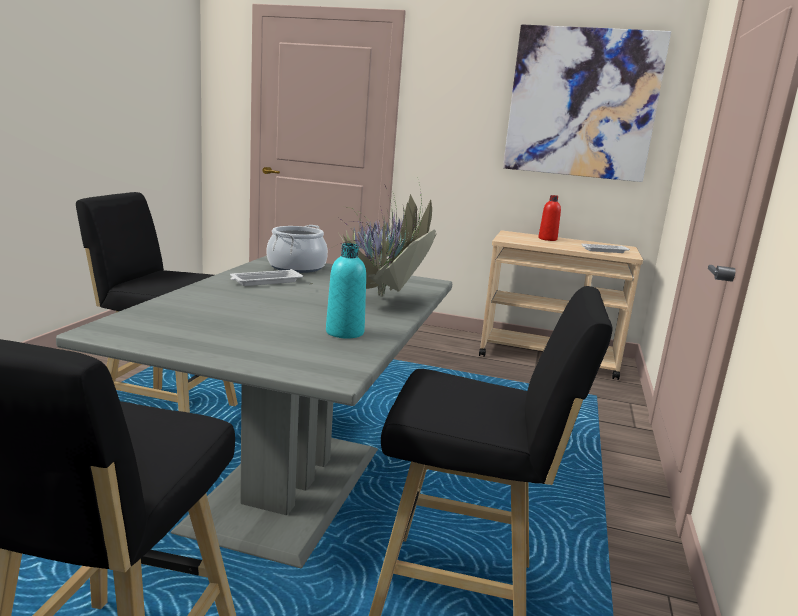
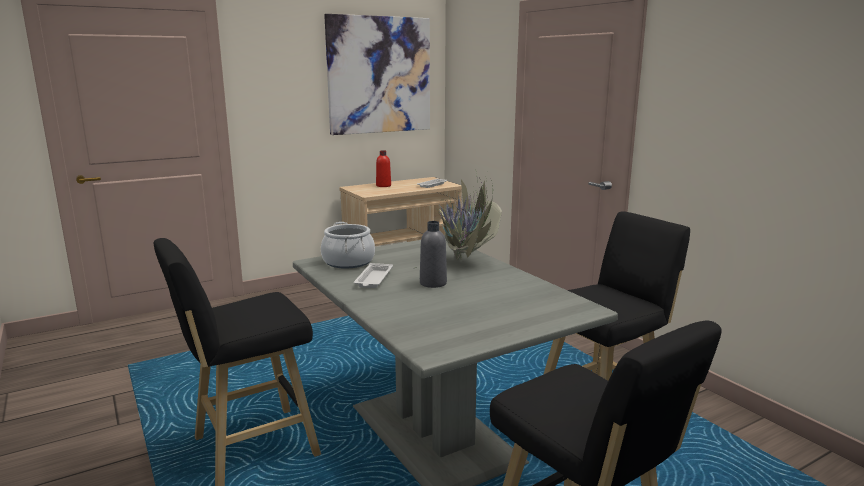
camera: 45 degrees left, 0 degrees up
(293, 300) = (433, 283): none -> grey bottle
(345, 332) = (518, 288): turquoise bottle -> none

